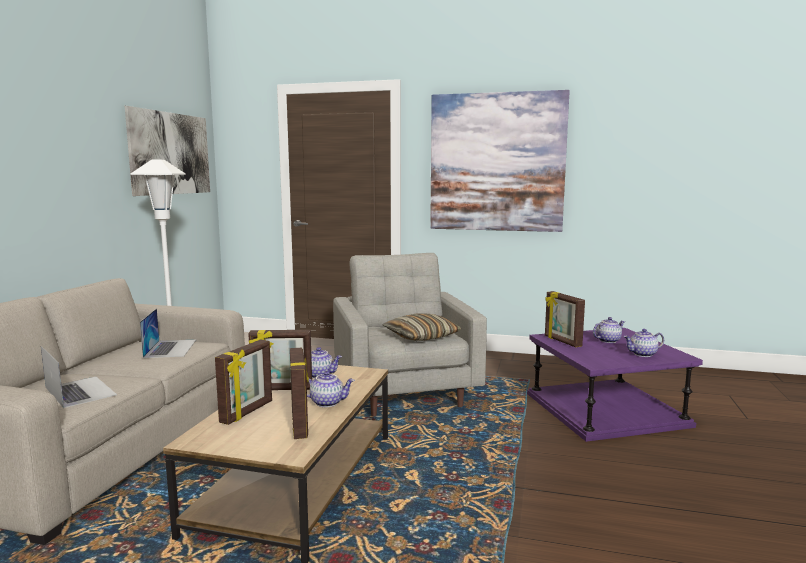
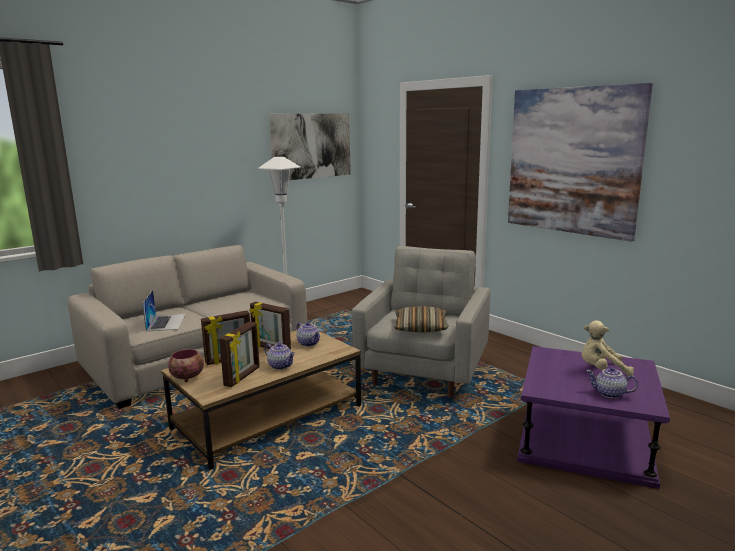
camera: 35 degrees right, 5 degrees up
(170, 348) = (248, 301): laptop -> none
(224, 444) = (188, 377): none -> bowl
(562, 341) = (550, 360): picture frame -> none
(607, 340) = (601, 370): teapot -> beige plush toy

